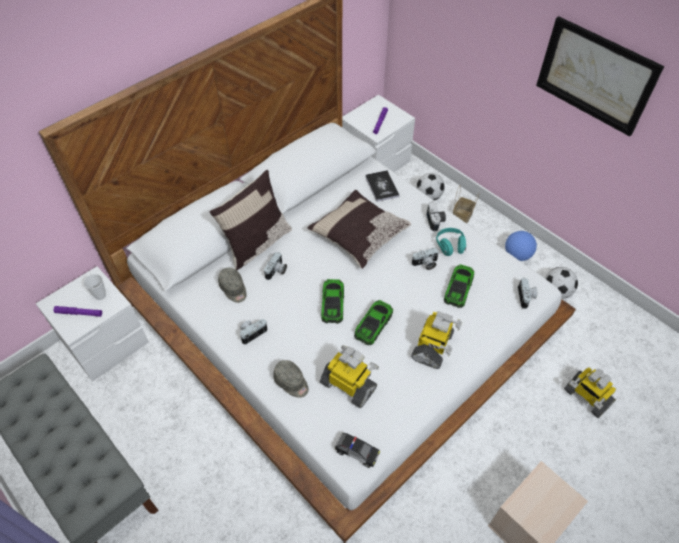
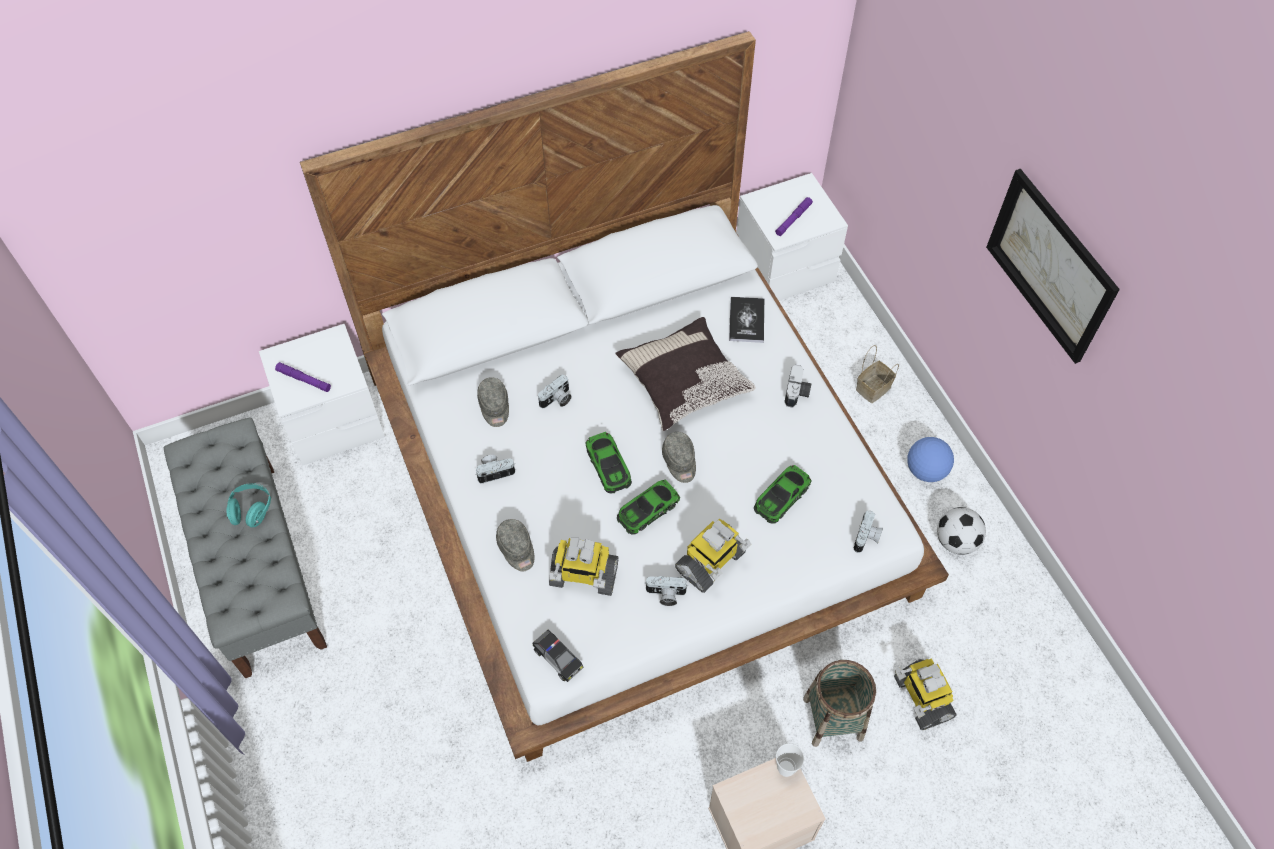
camera: 20 degrees right, 5 degrees up
(100, 295) = (336, 364): cup -> cup (786, 768)
(256, 244) = (547, 355): pillow -> none
(332, 304) = (608, 465): toy car -> toy car turned 45 degrees counterclockwise
(349, 385) = (583, 576): toy robot -> toy robot turned 135 degrees clockwise
(380, 286) = (680, 462): none -> grey cap
(425, 264) = (753, 449): camera -> camera (665, 595)
(428, 196) = (838, 344): football -> none
(450, 246) = (799, 435): turquoise headphones -> turquoise headphones (252, 510)
(539, 431) = (833, 718): none -> basket

